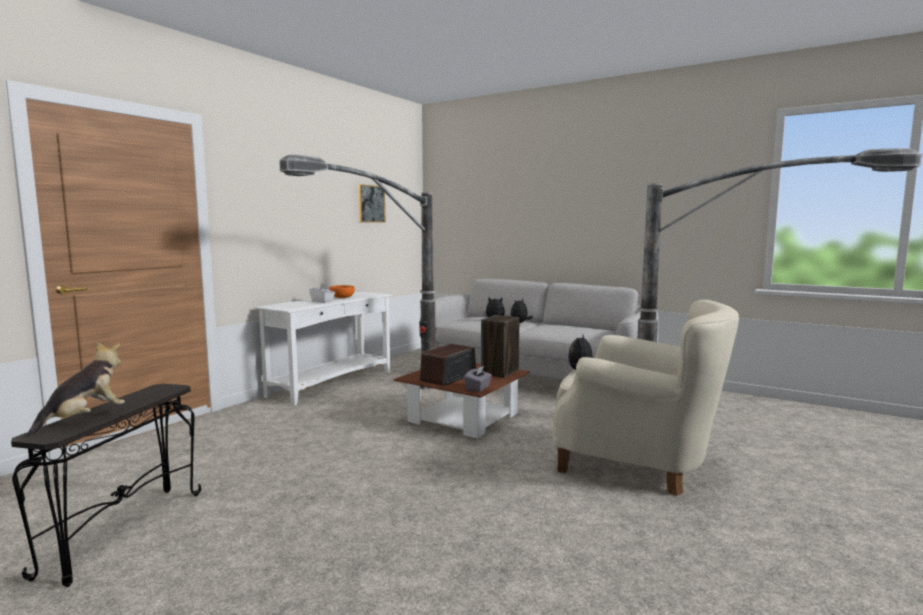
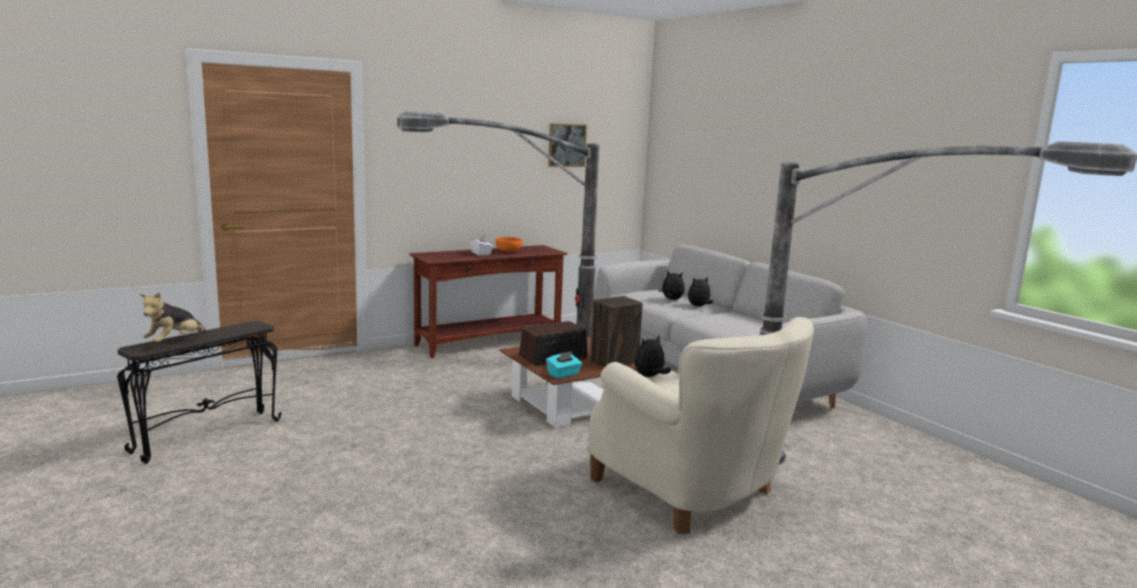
camera: 25 degrees right, 5 degrees up
(85, 419) = (174, 342): plush toy -> plush toy turned 150 degrees clockwise
(332, 384) = (489, 342): white console table -> brown console table
(478, 388) = (563, 375): grey tissue box -> turquoise tissue box

